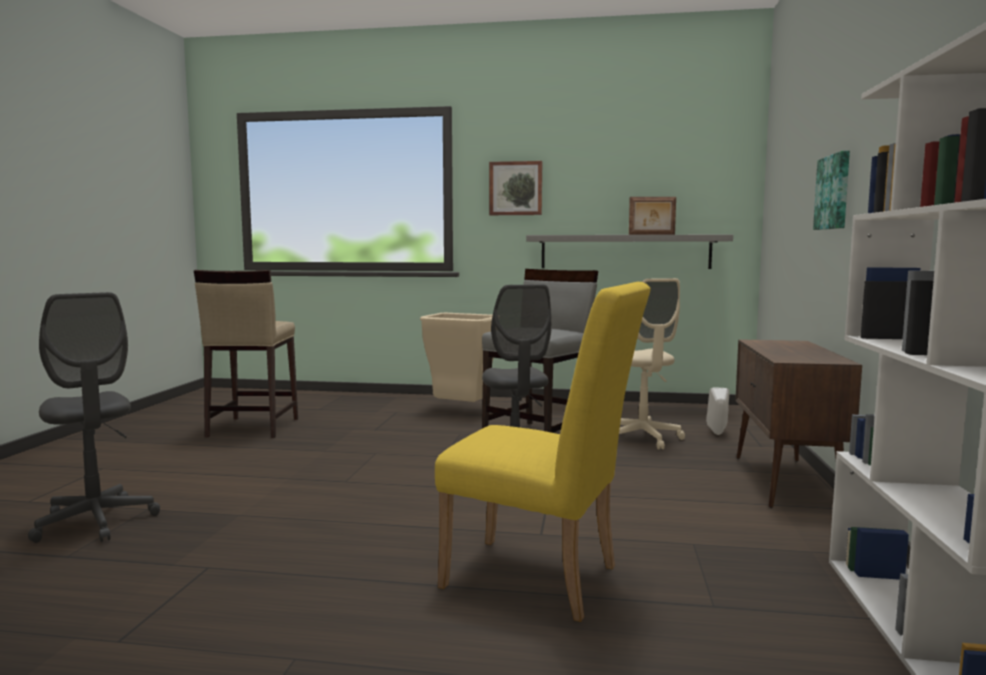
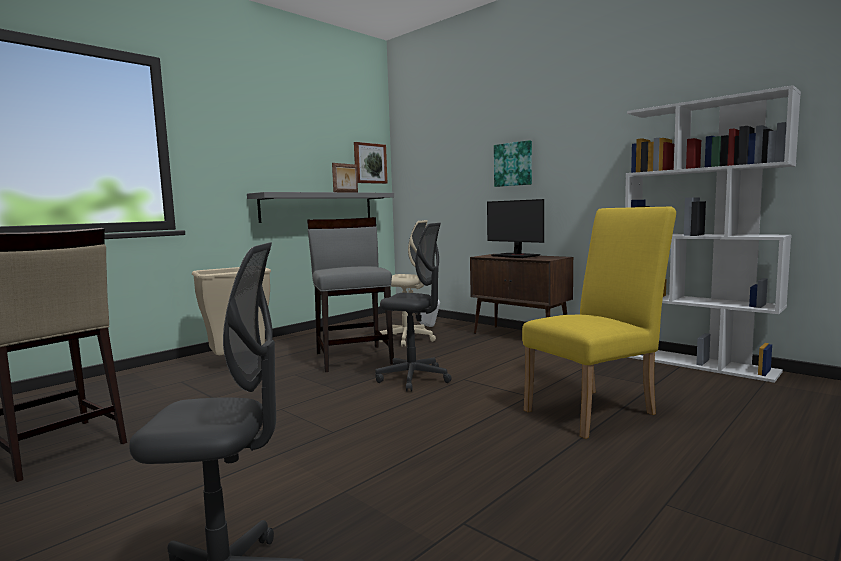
camera: 55 degrees left, 0 degrees up
(516, 188) = (230, 149): picture -> picture (369, 163)
(796, 348) = (515, 256): none -> monitor

